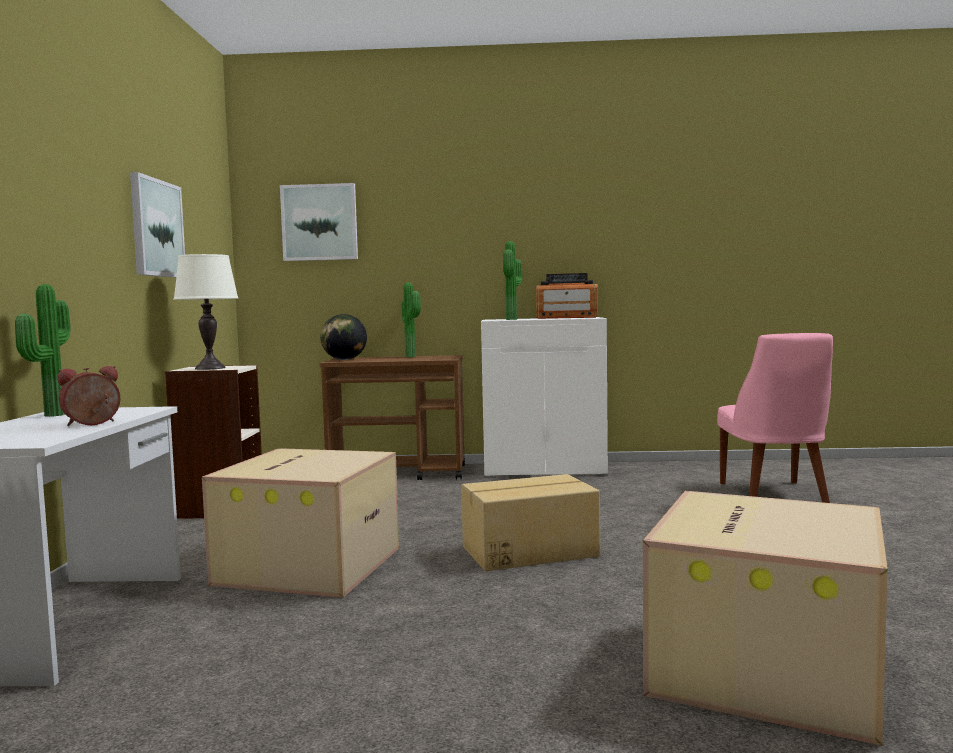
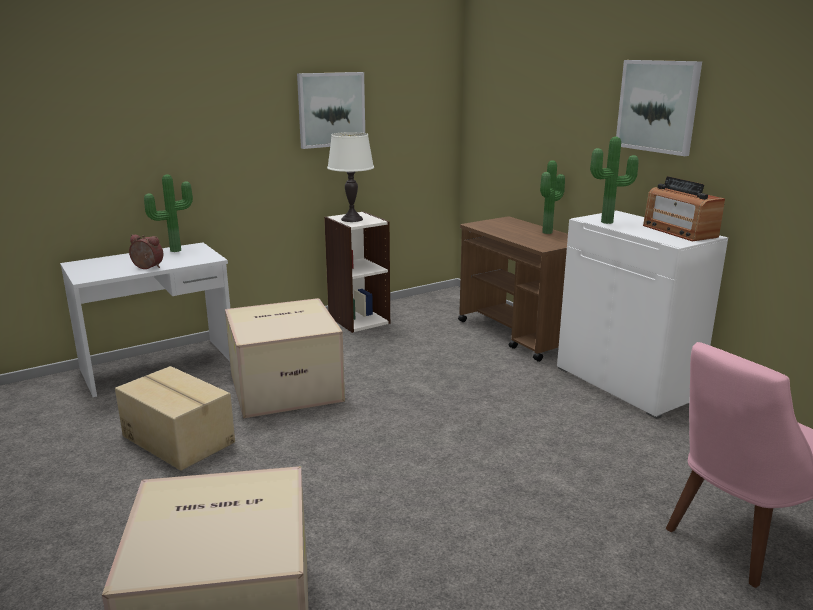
camera: 55 degrees right, 15 degrees up
(319, 222) = (512, 88): picture -> picture (657, 106)
(344, 359) = (491, 223): globe -> none
(528, 551) = (387, 450): cardboard box -> cardboard box (179, 438)

